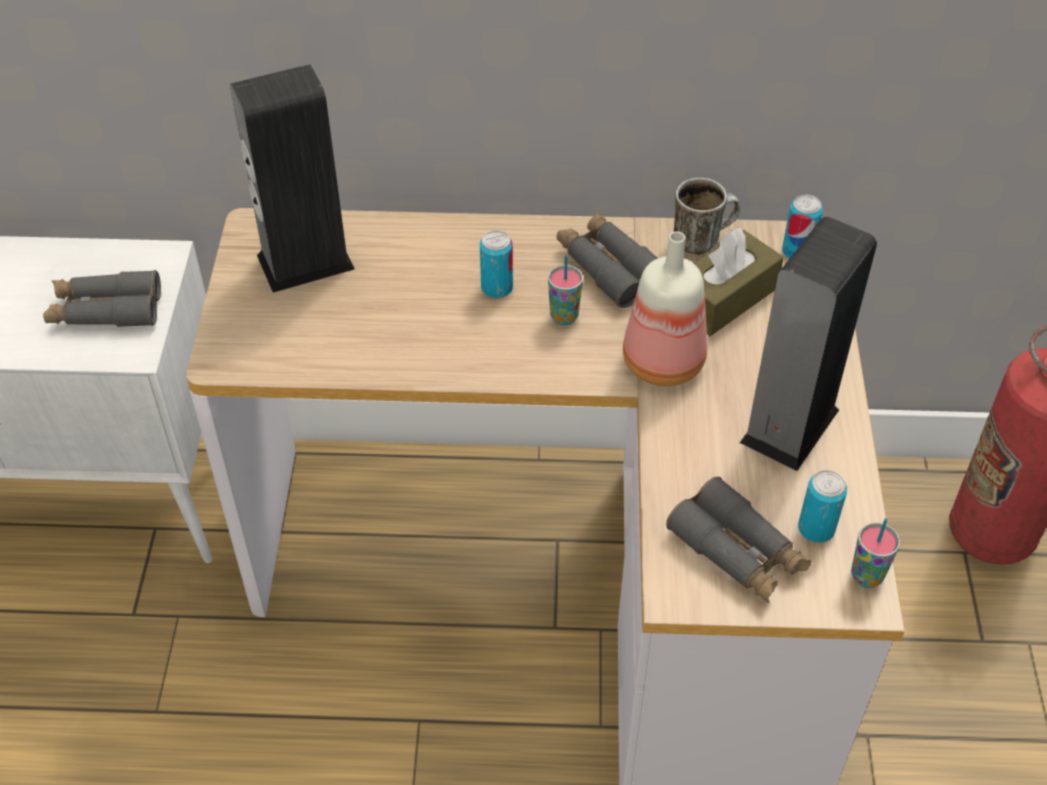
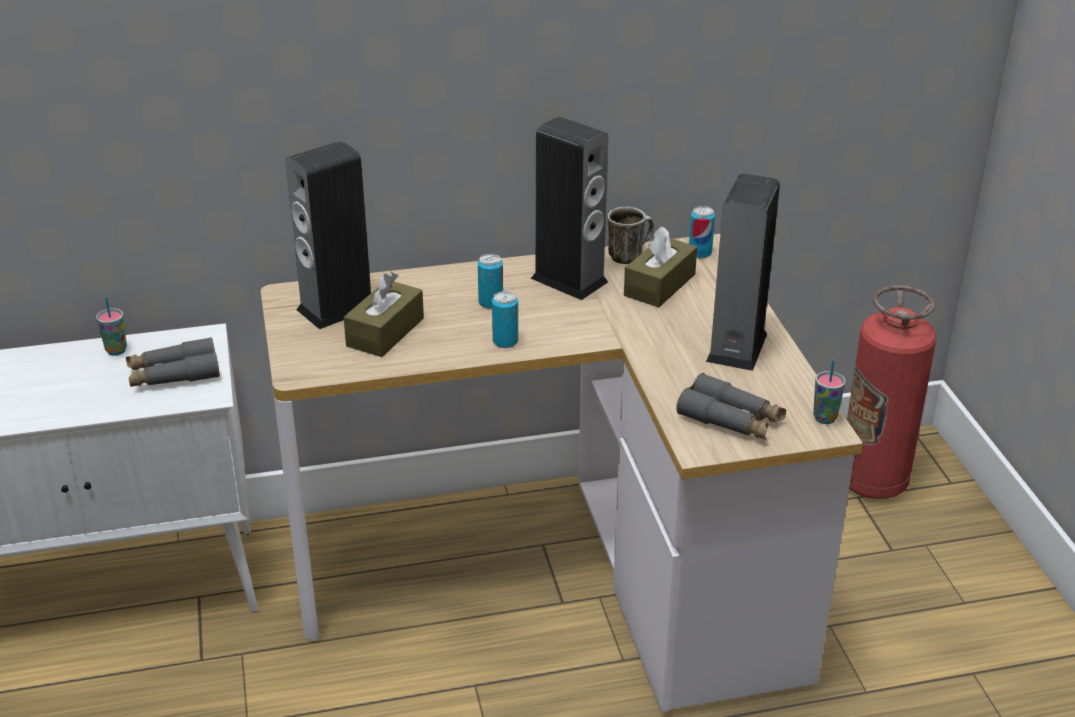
camera: 15 degrees left, 15 degrees down
(350, 313) = (385, 332): none -> brown tissue box
(564, 317) = (548, 312): cup -> cup (116, 350)
(609, 268) = (569, 280): grey binoculars -> speaker
(666, 363) = (634, 327): bottle -> none
(816, 529) = (779, 399): can -> can (505, 341)

